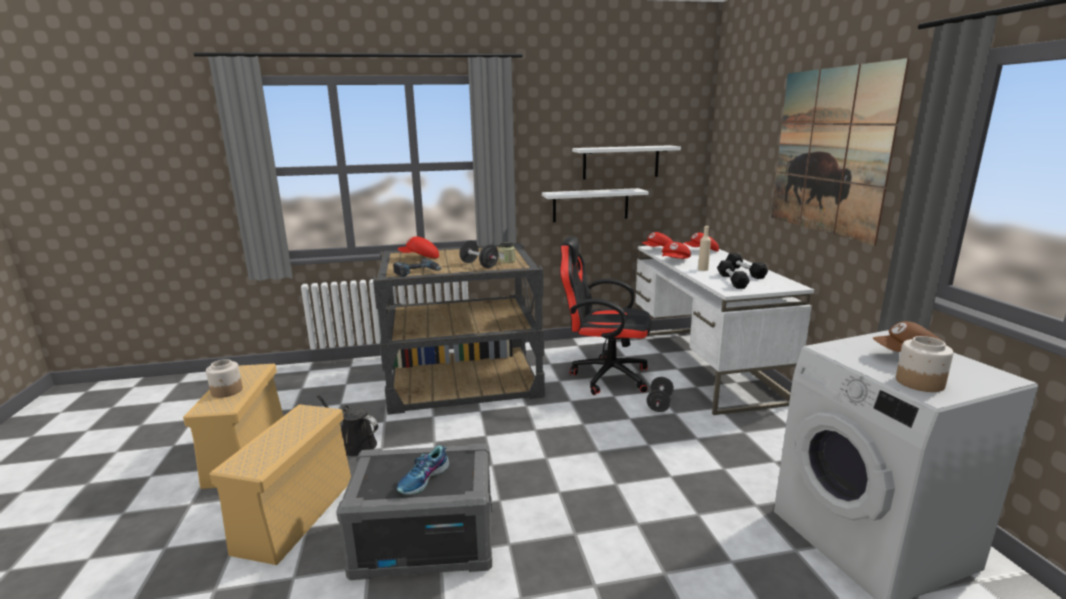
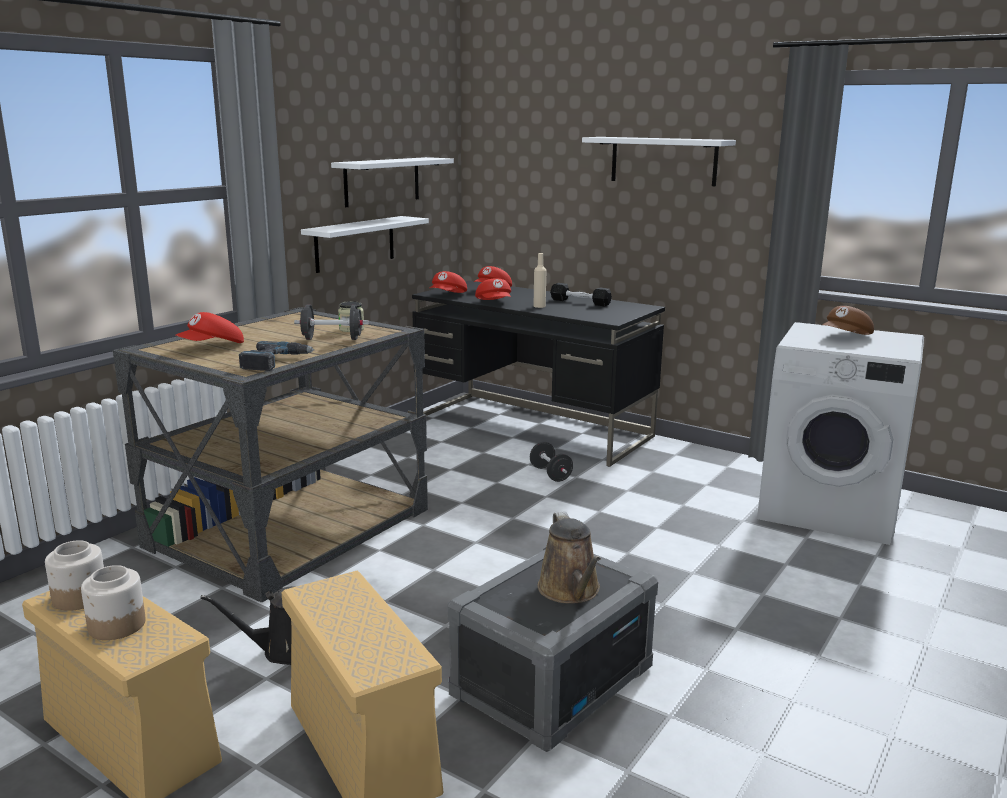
camera: 45 degrees left, 0 degrees up
(424, 479) = (571, 591): shoe -> brown watering can
(604, 376) = (454, 467): black office chair -> none
(704, 366) = (533, 428): white desk -> black desk
(731, 281) = (590, 312): black dumbbell -> none
(829, 151) = (663, 161): picture -> white shelf
(919, 383) = (882, 350): jar -> jar (79, 597)

